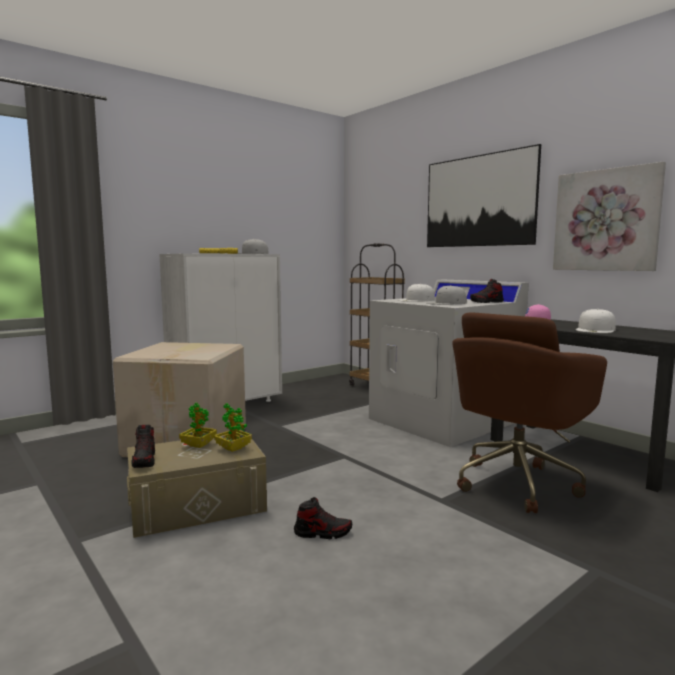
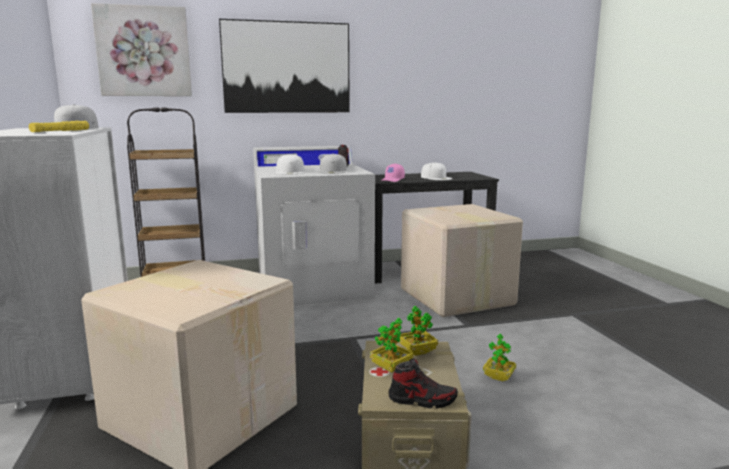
camera: 65 degrees left, 5 degrees up
(323, 533) = (499, 377): shoe -> potted plant
(518, 482) = (456, 297): brown office chair -> cardboard box
(606, 220) = (404, 94): picture -> picture (144, 51)

